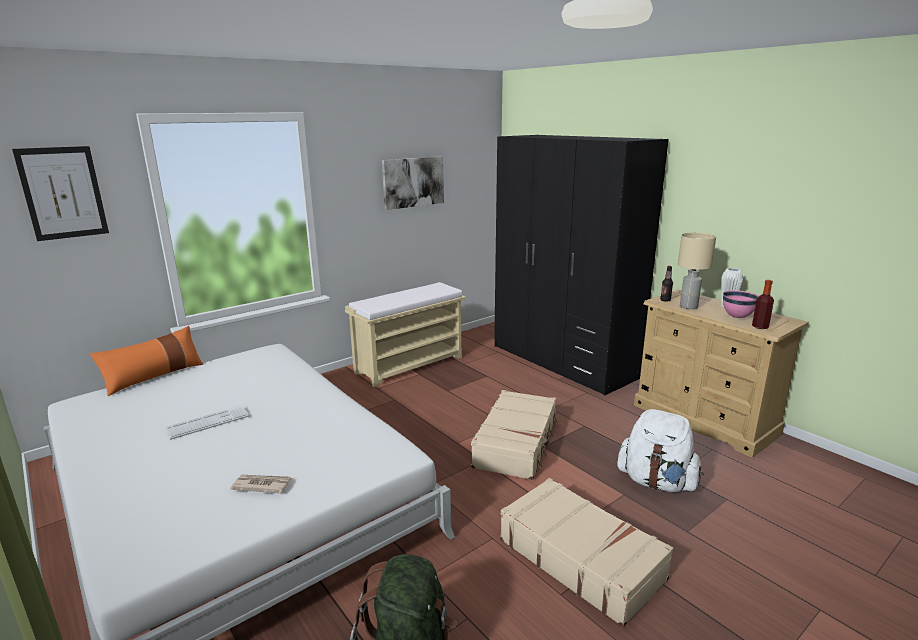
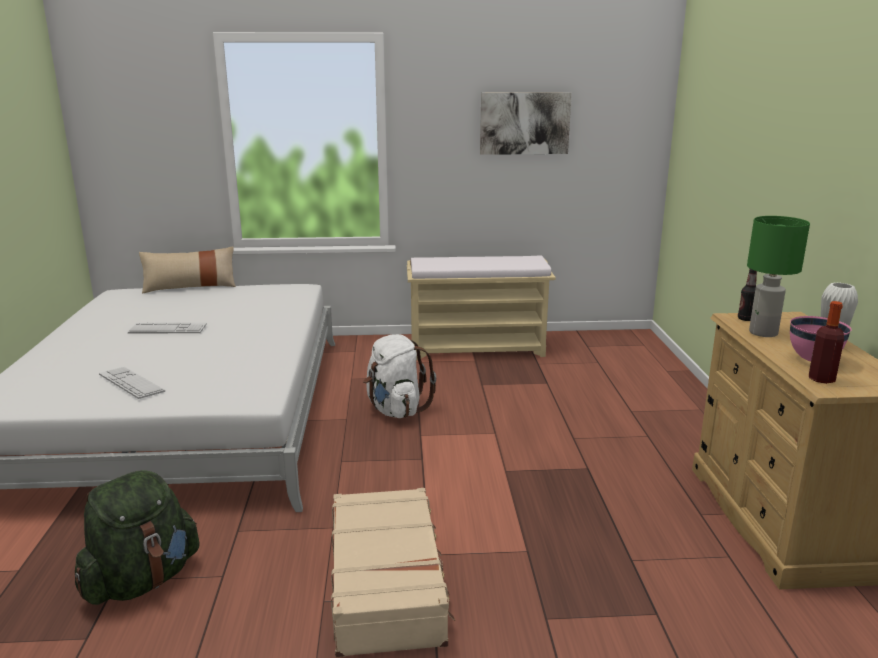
camera: 35 degrees right, 0 degrees up
(63, 193) = (146, 104): picture -> none
(154, 376) = (190, 287): orange pillow -> beige pillow
(261, 485) = (131, 383): newspaper -> keyboard
(516, 443) = (480, 457): beige suitcase -> none
(563, 361) = (668, 394): black wardrobe -> none
(656, 482) = (588, 557): white backpack -> white backpack (396, 410)
(689, 307) = (763, 333): beige table lamp -> green table lamp

